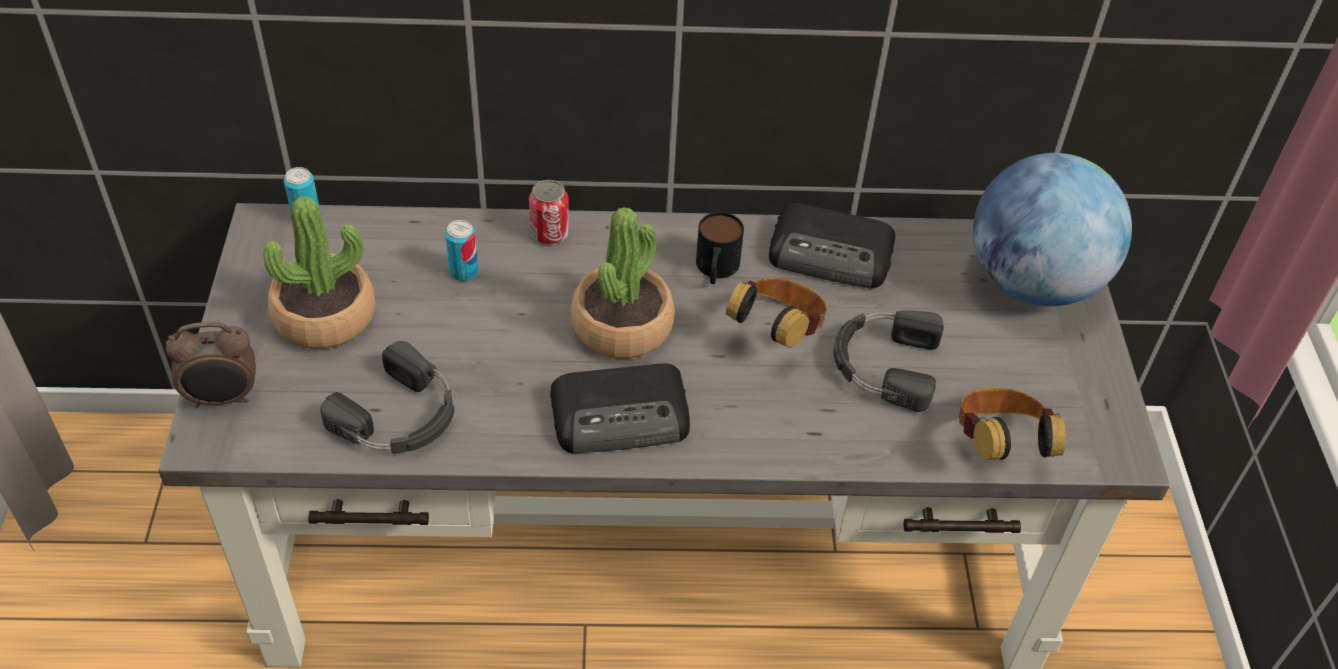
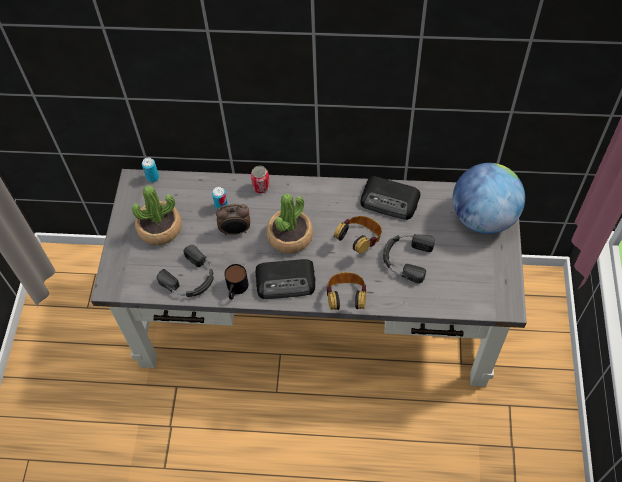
camera: 10 degrees right, 10 degrees up
(223, 398) = (117, 267): alarm clock -> alarm clock (235, 231)
(716, 270) = (335, 208): mug -> mug (236, 289)
(998, 445) = (452, 300): headphones -> headphones (346, 298)

